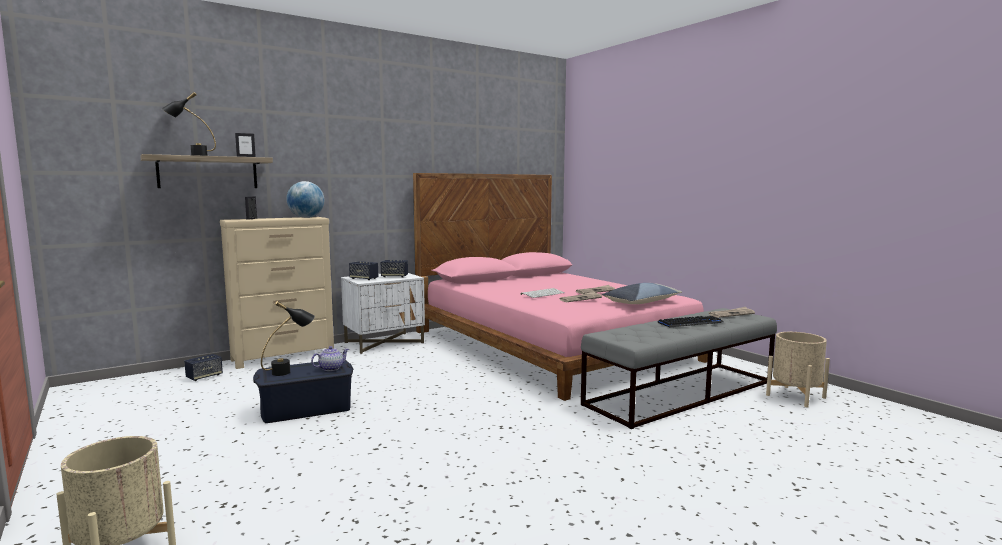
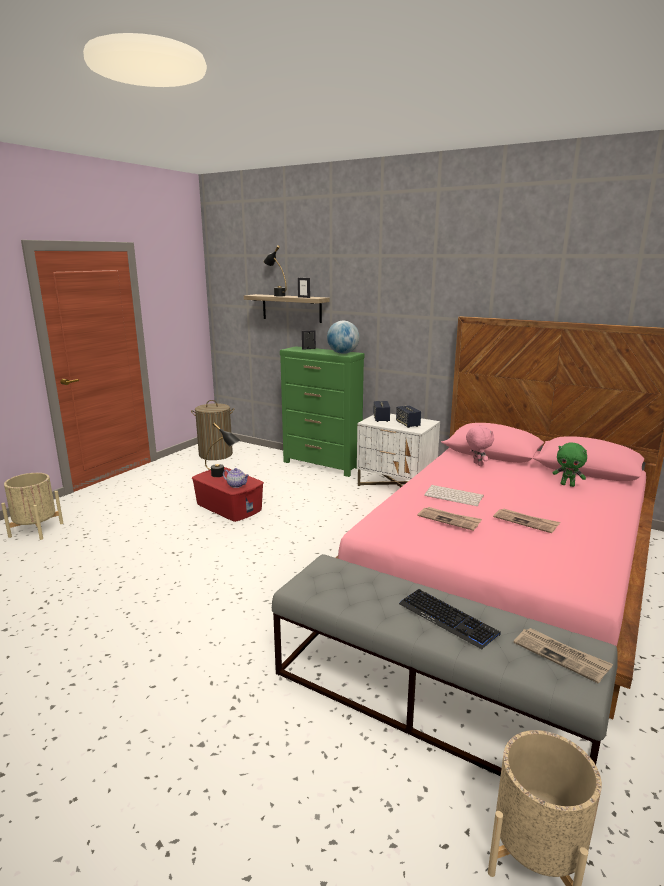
camera: 65 degrees right, 10 degrees up
(121, 396) = (216, 454): none -> laundry basket
(204, 376) = (261, 460): speaker -> none
(284, 356) = (322, 465): beige dresser -> green dresser
(306, 408) = (229, 507): blue storage box -> red storage box
(491, 284) = (477, 464): none -> pink plush toy
(552, 279) = (567, 485): none -> green plush toy
(641, 302) = (502, 562): pillow -> none

